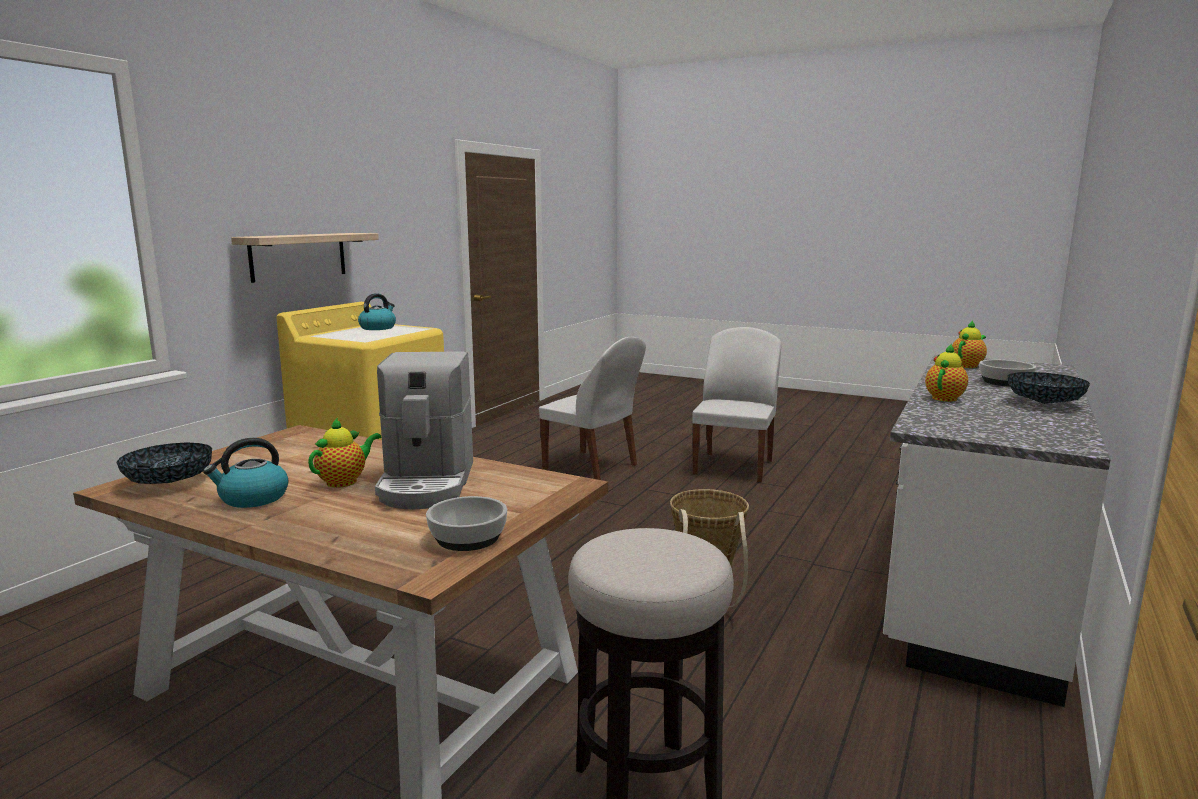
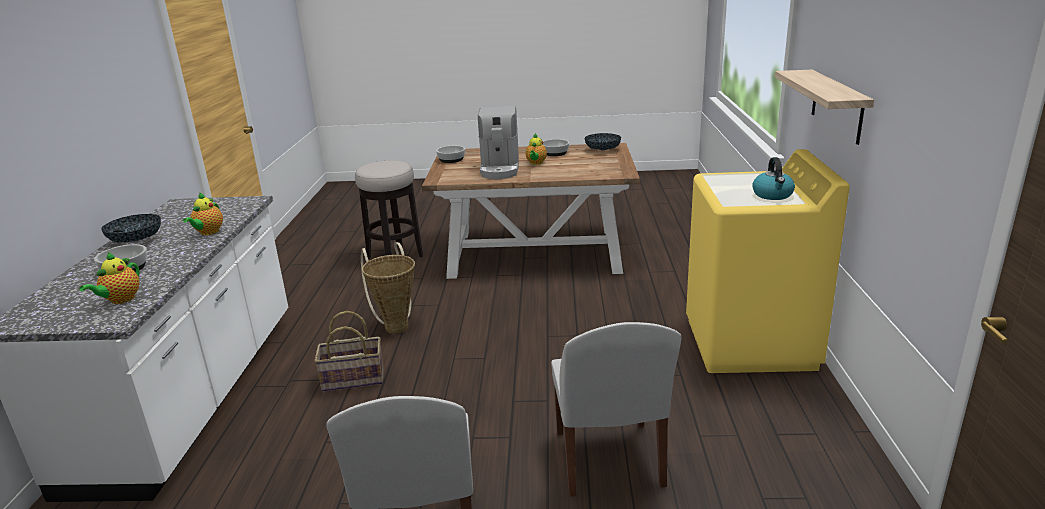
camera: 155 degrees right, 10 degrees up
(253, 498) = (554, 153): kettle -> bowl
(427, 483) = (500, 169): coffee machine -> coffee machine turned 150 degrees counterclockwise
(592, 468) = (608, 461): white chair -> white chair turned 105 degrees counterclockwise
(774, 555) = (352, 380): none -> basket

